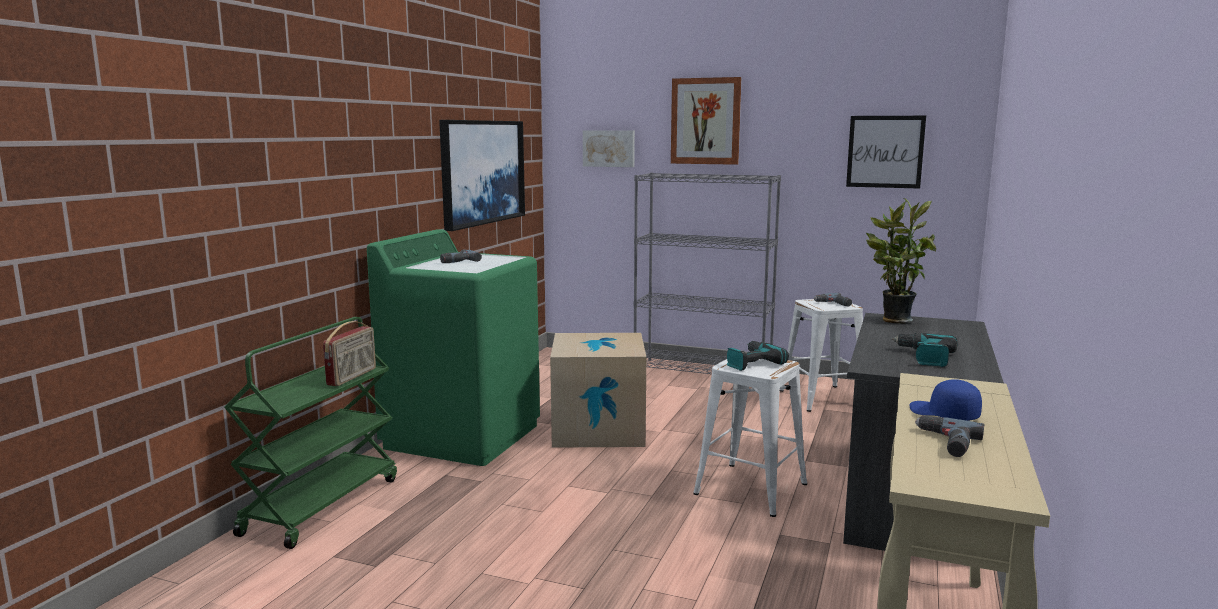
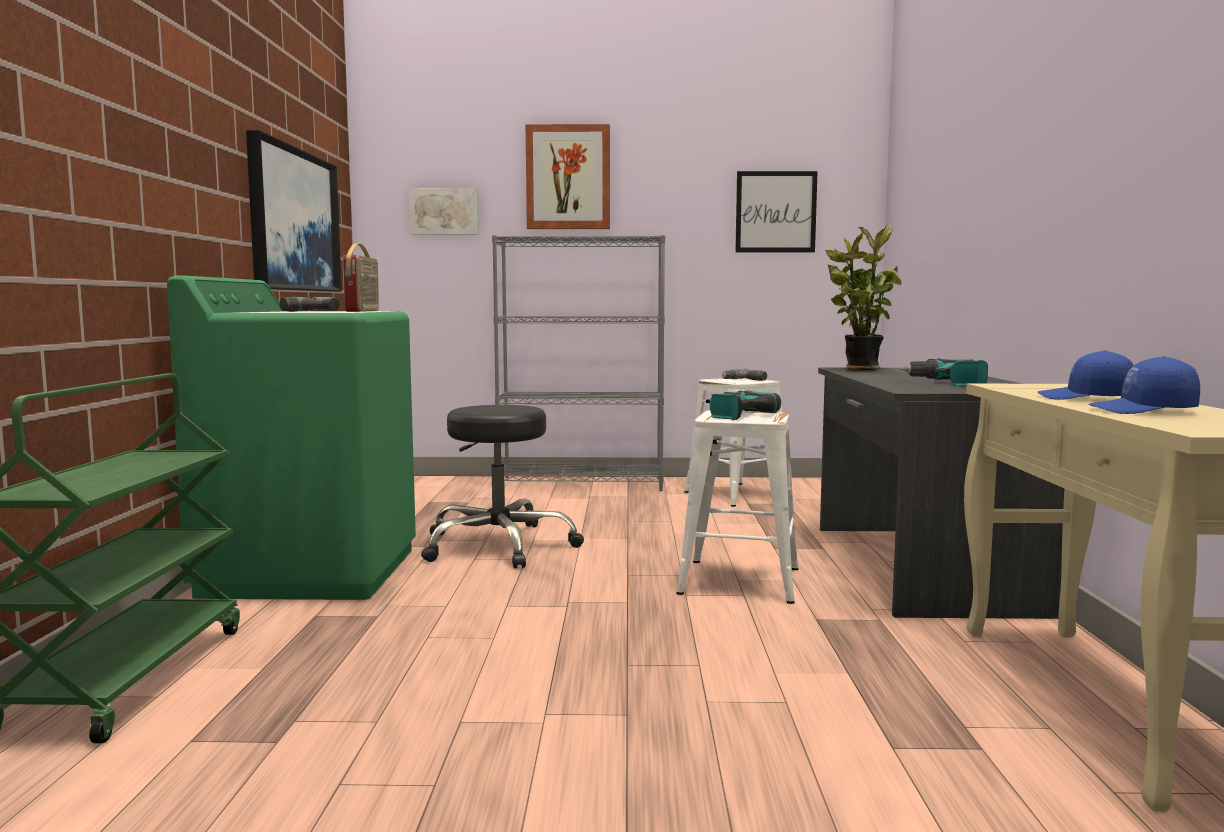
camera: 20 degrees left, 5 degrees down
(352, 377) = (178, 460): radio -> radio (363, 311)
(598, 429) = (499, 546): cardboard box -> black stool
(945, 443) = (1143, 411): power drill -> blue cap

